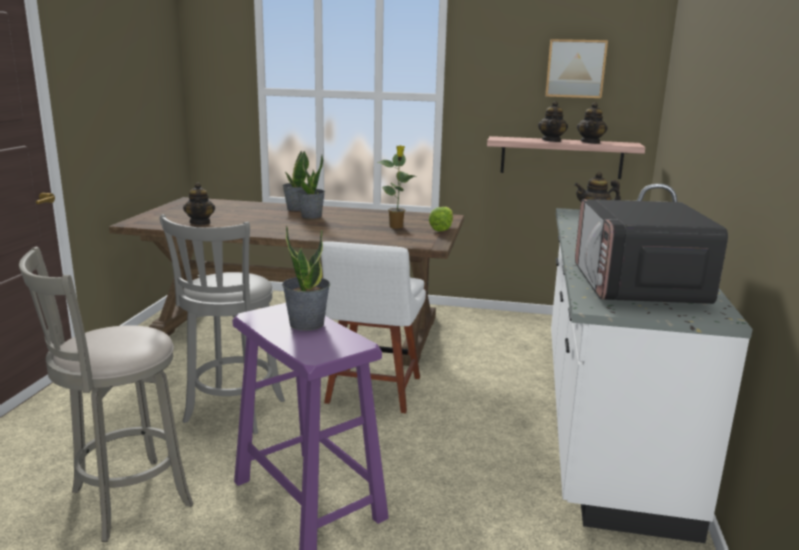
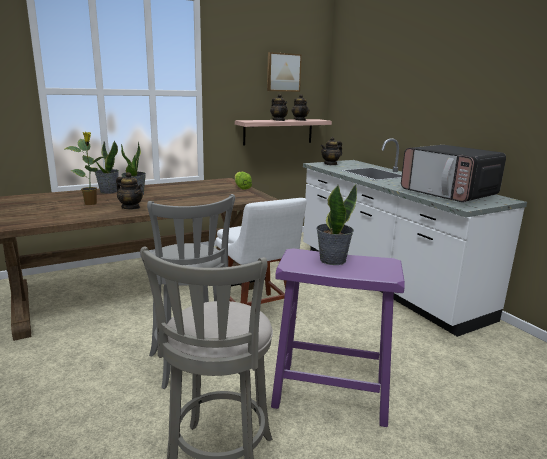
camera: 40 degrees left, 0 degrees up
(200, 222) = (53, 215): teapot -> teapot (131, 207)
(396, 227) = (212, 191): potted plant -> potted plant (91, 203)

